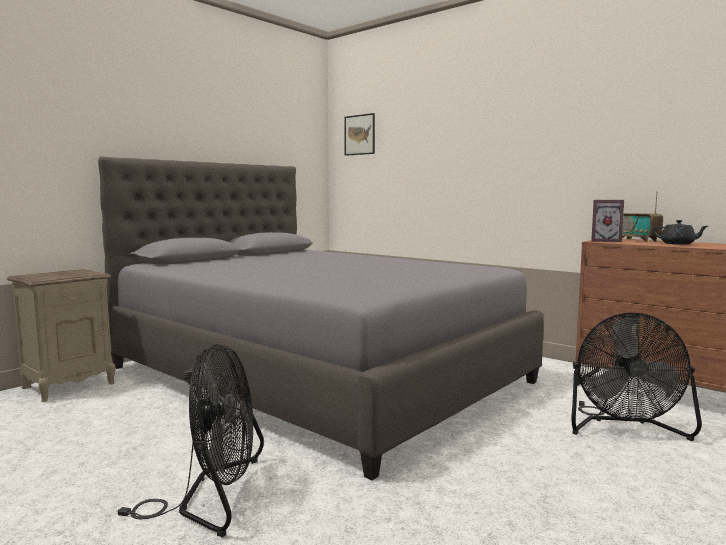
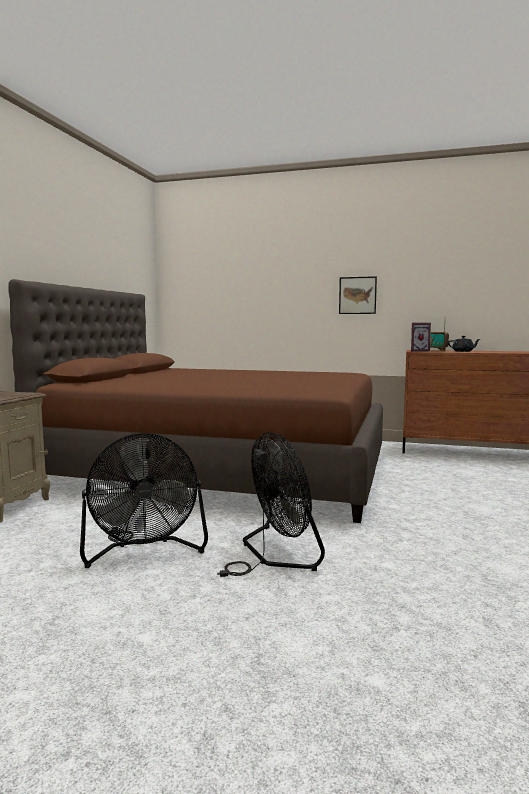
camera: 25 degrees left, 0 degrees up
(316, 374) = (220, 469): grey bed -> brown bed
(359, 135) = (192, 268): picture -> picture (357, 295)
(620, 427) = (456, 472): black fan -> black fan (140, 550)

